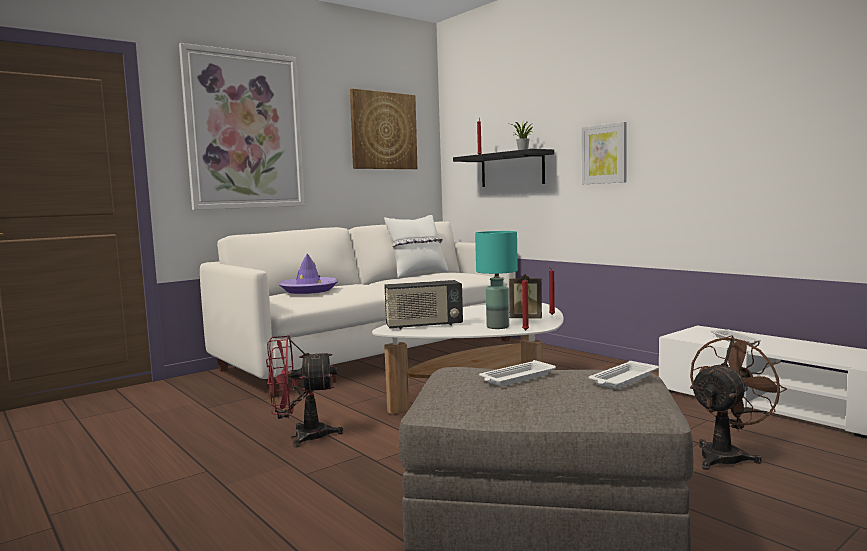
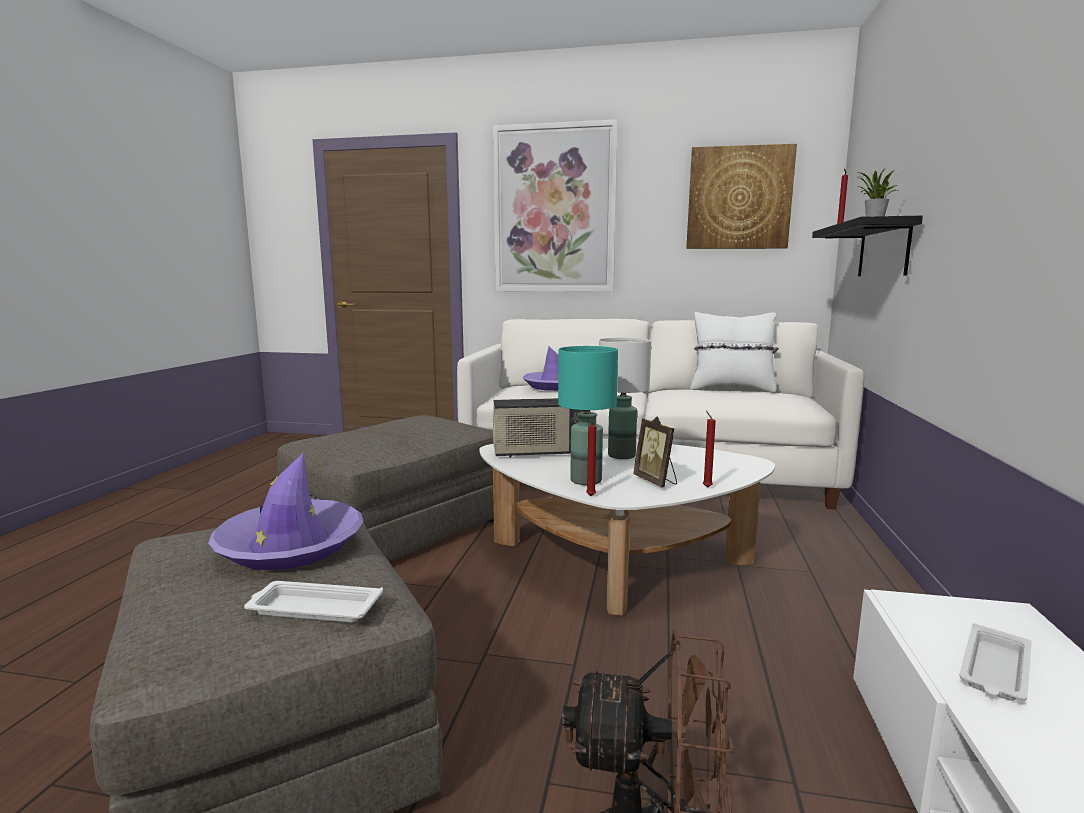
camera: 50 degrees right, 5 degrees up
(301, 436) = (398, 529): red fan -> grey ottoman
(423, 326) = (539, 453): radio -> radio turned 45 degrees counterclockwise
(467, 316) = (620, 456): none -> white table lamp
(516, 378) = (291, 546): white tray -> purple hat
(604, 154) = (972, 223): picture -> none

